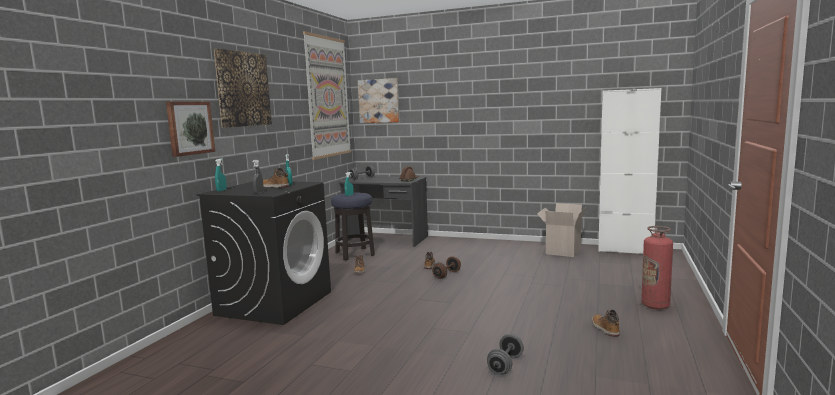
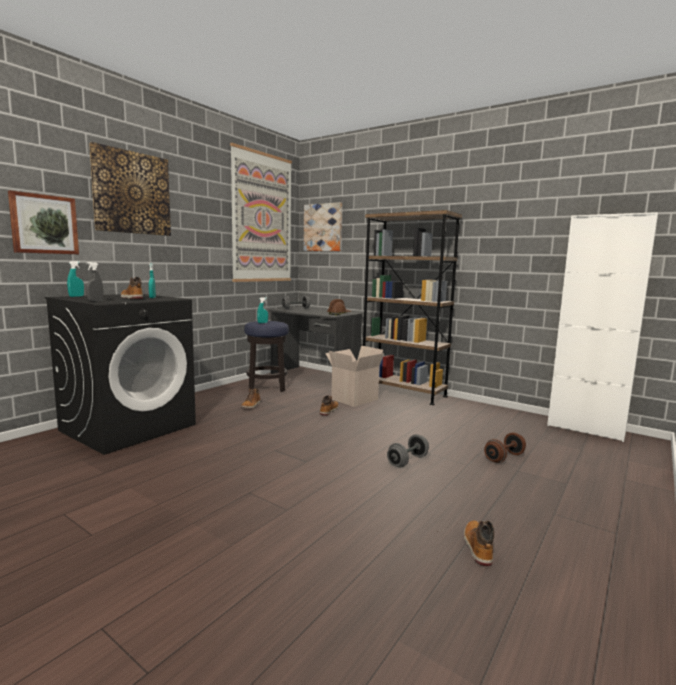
camera: 15 degrees right, 0 degrees up
(447, 275) = (336, 425): brown dumbbell -> brown dumbbell (504, 457)
(474, 242) = (403, 392): none -> brown bookcase
(505, 365) = (282, 577): grey dumbbell -> grey dumbbell (407, 461)
(562, 251) = (500, 417): cardboard box -> cardboard box (354, 399)
(655, 305) = (583, 522): fire extinguisher -> none

